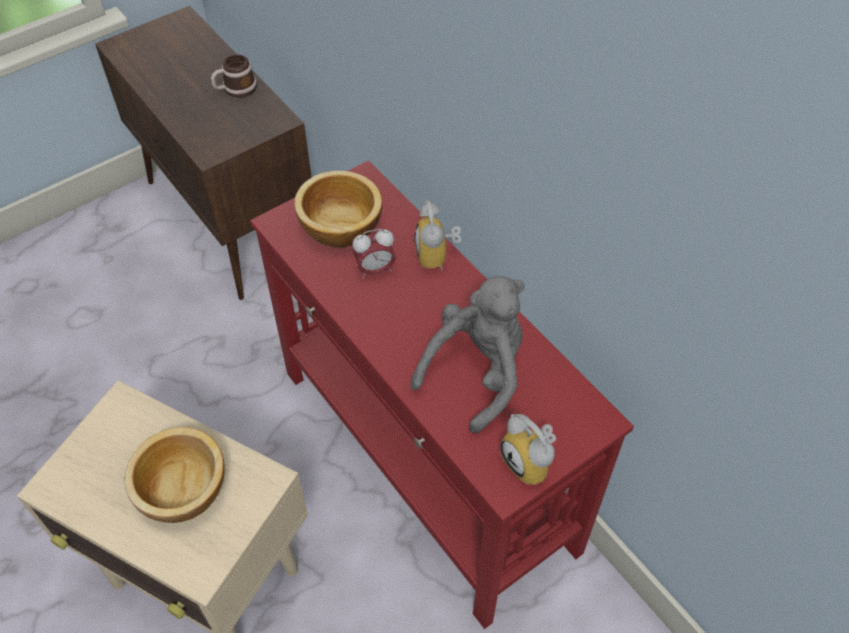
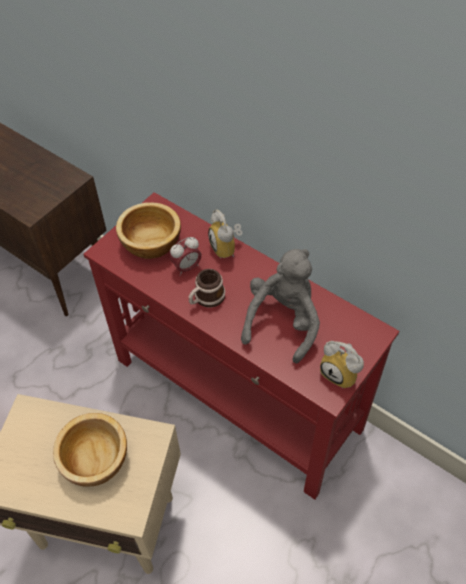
camera: 15 degrees left, 0 degrees up
(235, 89) = (33, 163): mug -> mug (206, 298)

